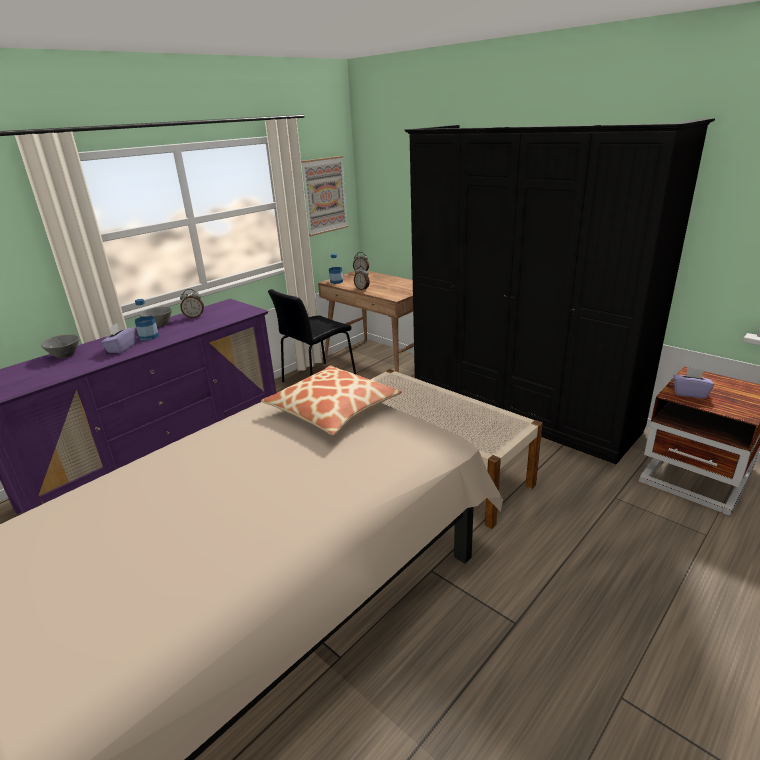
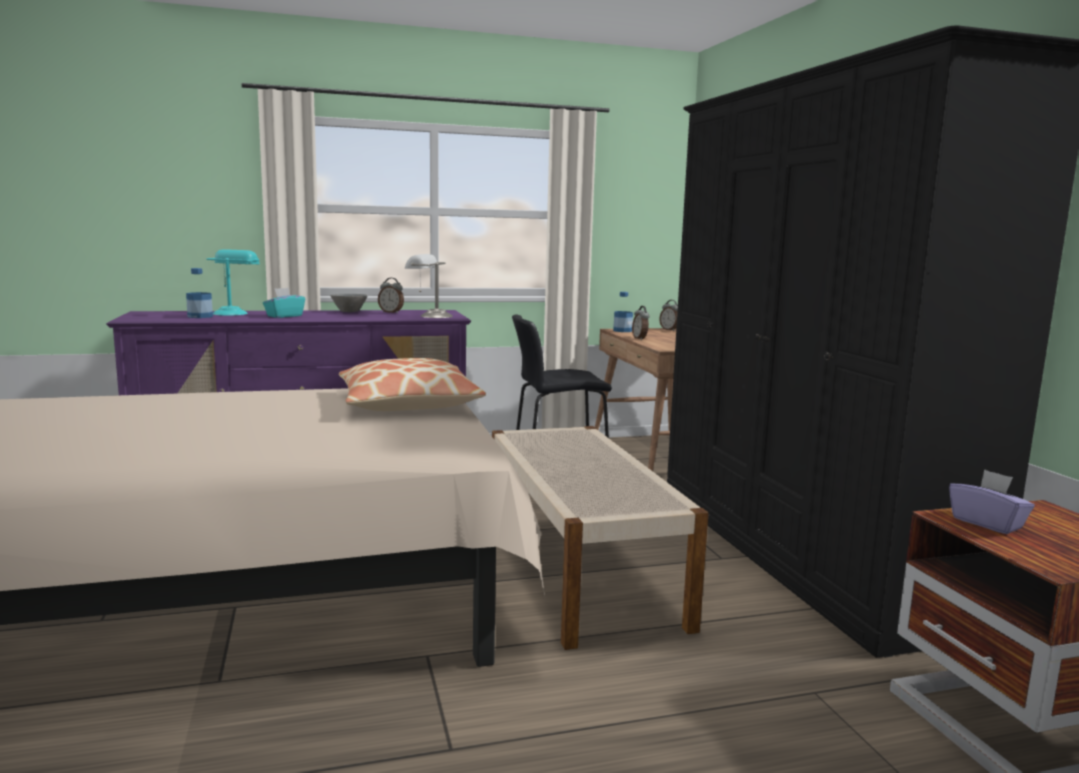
camera: 30 degrees right, 15 degrees down
(64, 356) = (233, 312): grey bowl -> turquoise table lamp
(121, 348) = (284, 316): purple tissue box -> turquoise tissue box
(149, 337) = (322, 315): bottle -> bottle (200, 316)
(232, 313) = (429, 316): none -> white table lamp
(325, 195) = (633, 217): picture -> none

